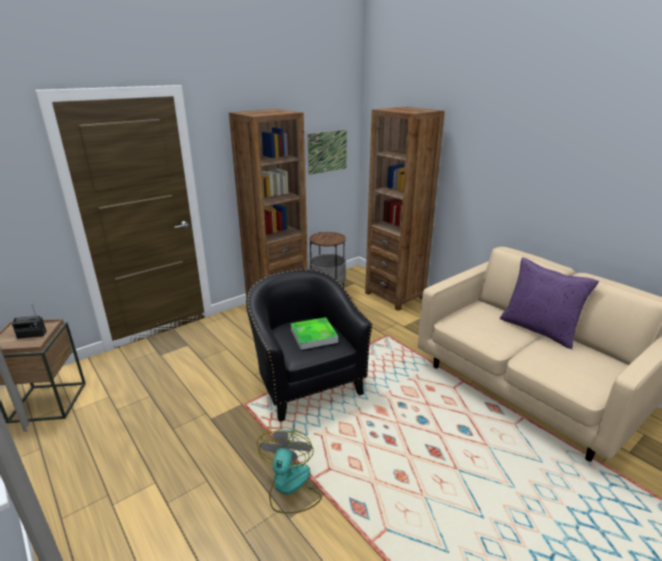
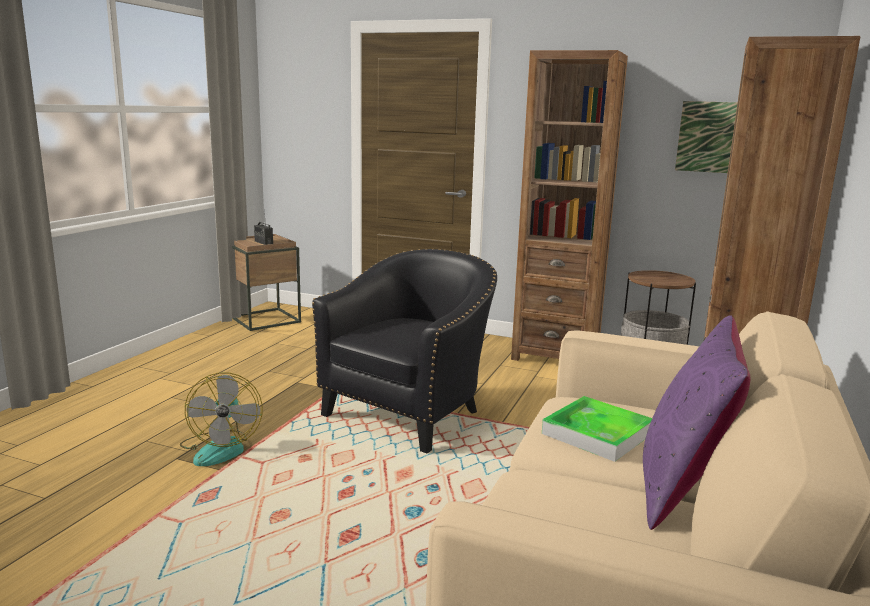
camera: 60 degrees right, 10 degrees down
(290, 487) = (221, 448): fan -> fan turned 105 degrees clockwise
(314, 336) = (409, 333): tray -> tray (597, 433)

